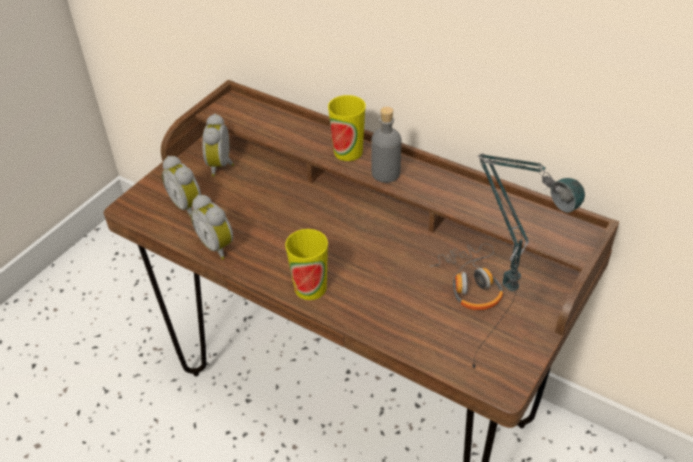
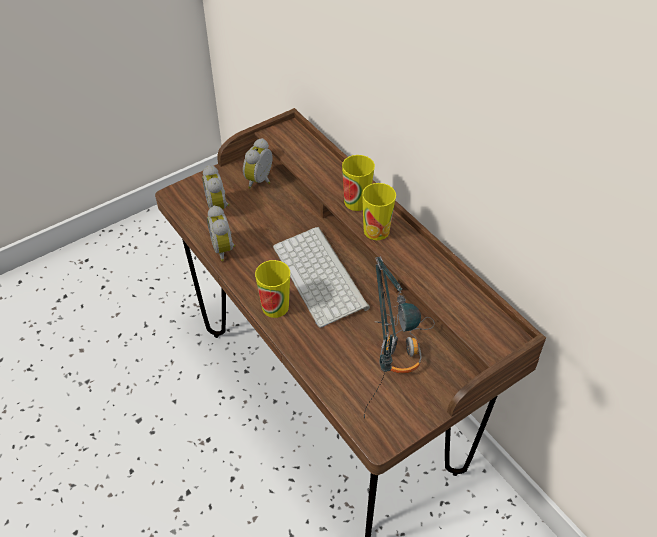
camera: 20 degrees right, 5 degrees up
(345, 241) = (322, 277): none -> keyboard
(386, 173) = (376, 230): grey bottle -> cup

